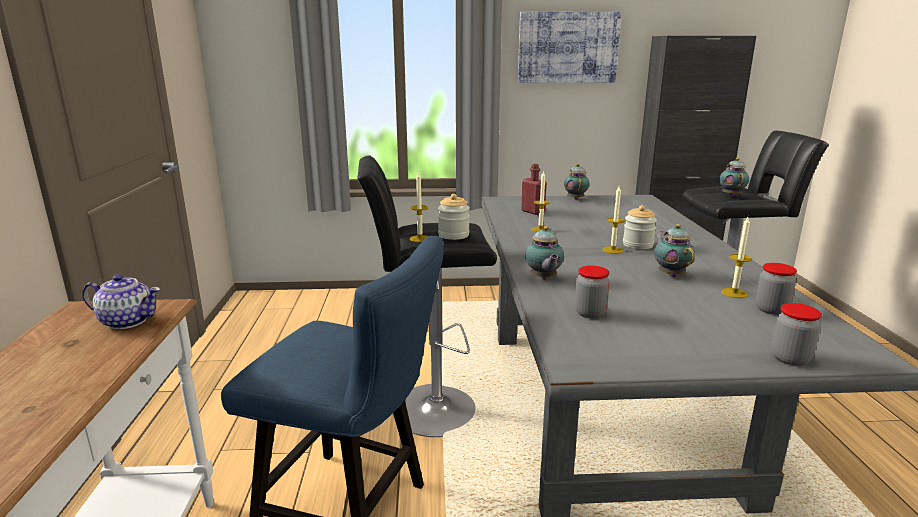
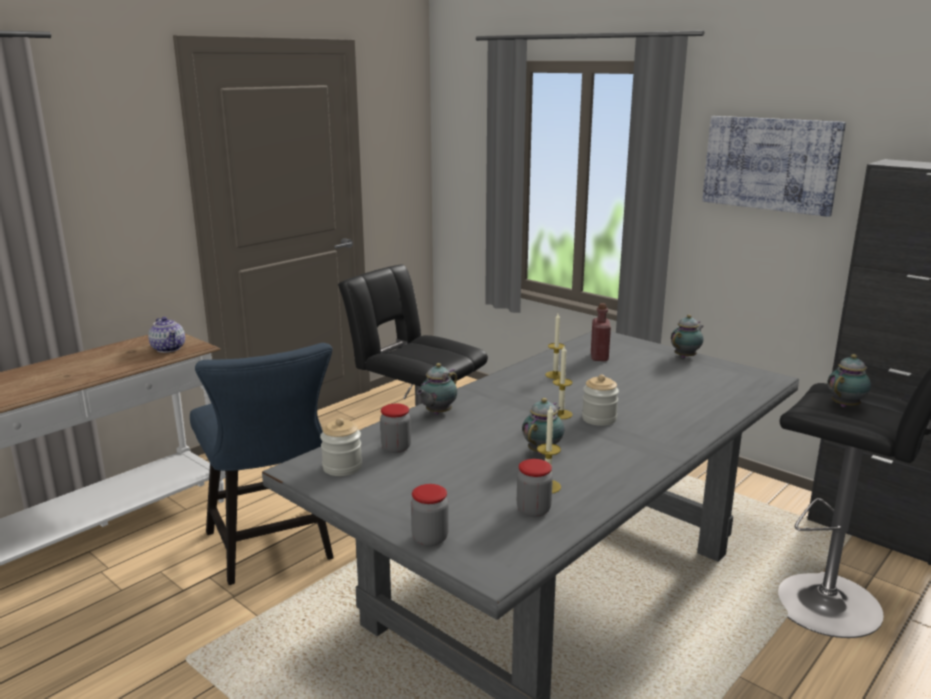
camera: 45 degrees right, 0 degrees up
(420, 238) = (408, 349): candle -> none
(453, 235) = (435, 354): jar -> jar (342, 467)

